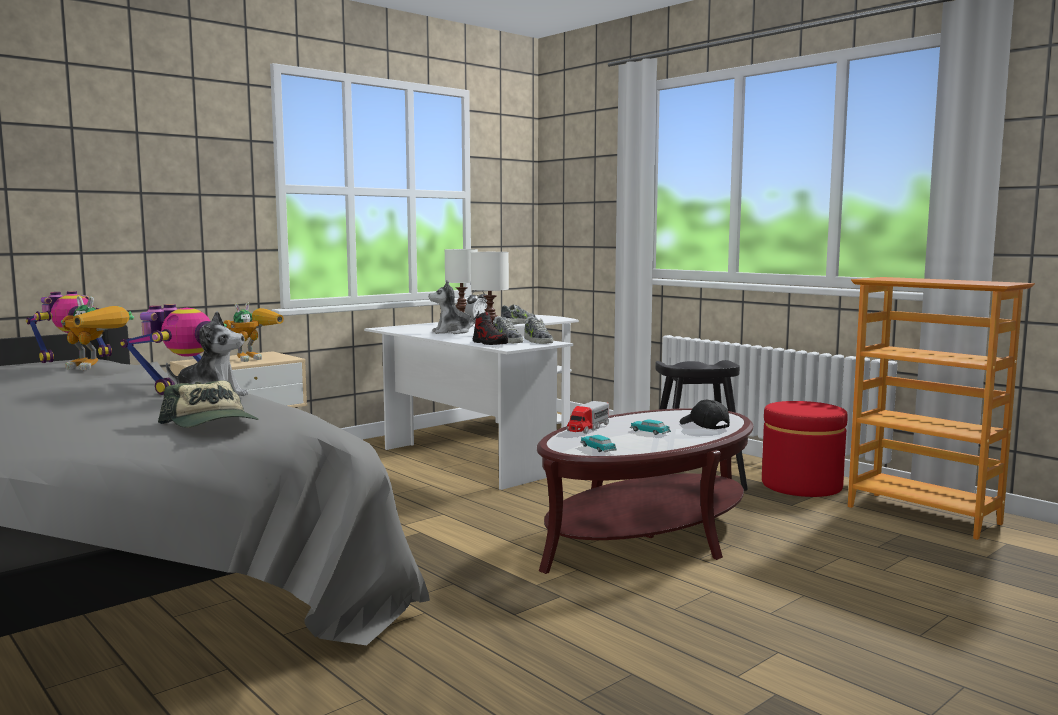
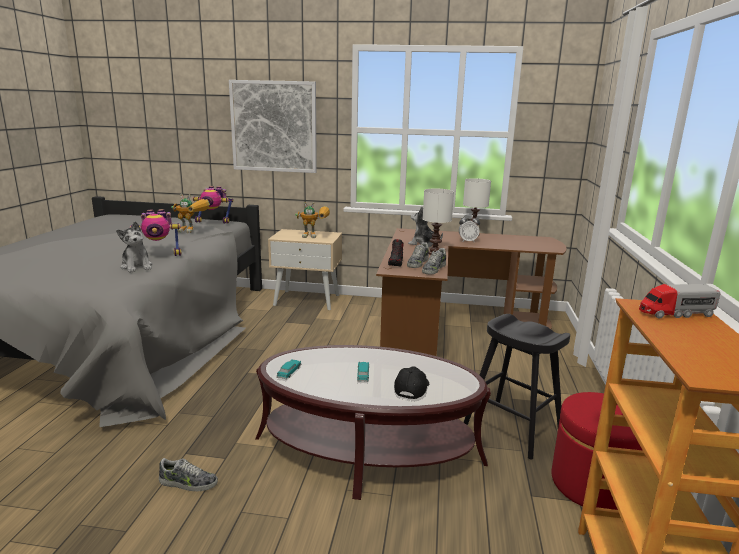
camera: 50 degrees right, 10 degrees up
(97, 368) = (193, 231): toy robot -> toy robot turned 60 degrees counterclockwise
(148, 183) = (274, 126): none -> picture
(212, 424) = (71, 285): cap -> none
(483, 445) = (451, 330): white desk -> brown desk
(519, 323) = (502, 246): shoe -> shoe (188, 483)
(587, 428) = (342, 352): toy truck -> toy truck (675, 313)

